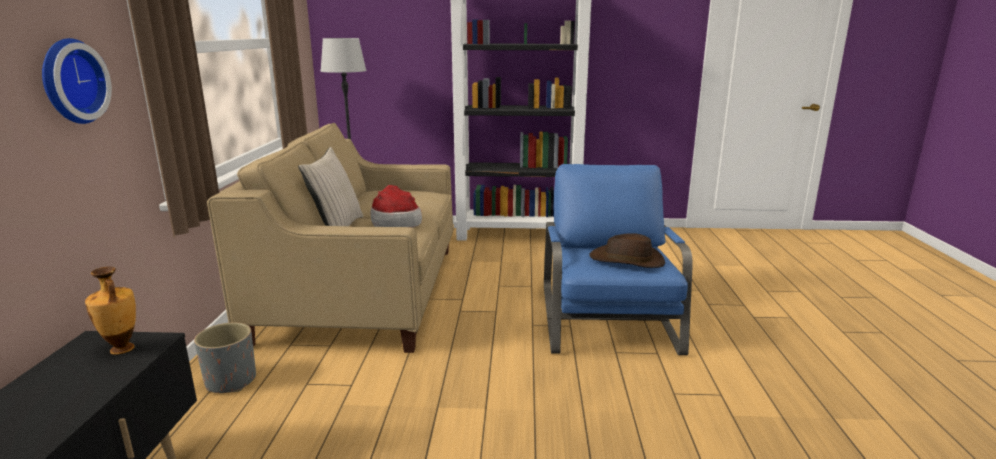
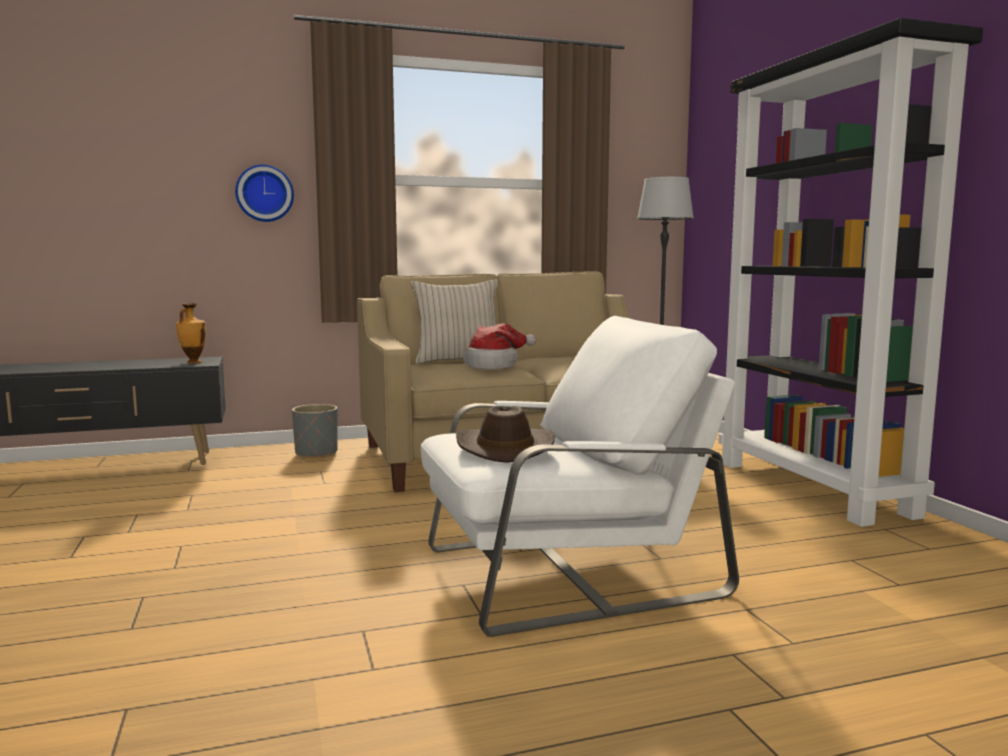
camera: 70 degrees right, 10 degrees down
(608, 319) = (567, 571): blue armchair -> white armchair

